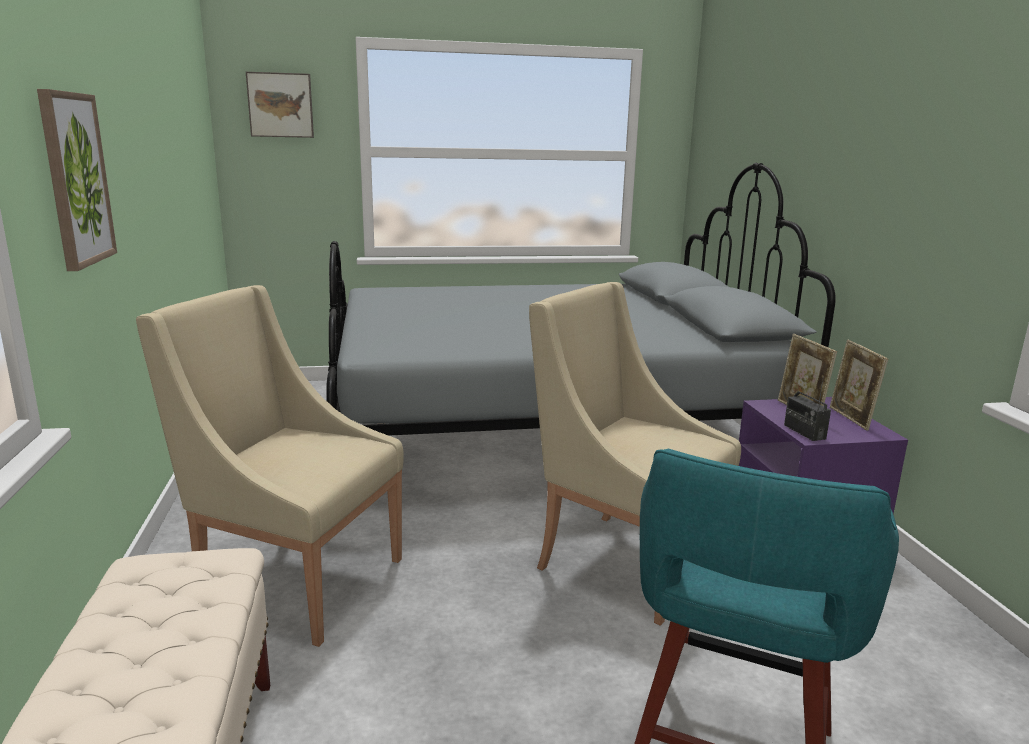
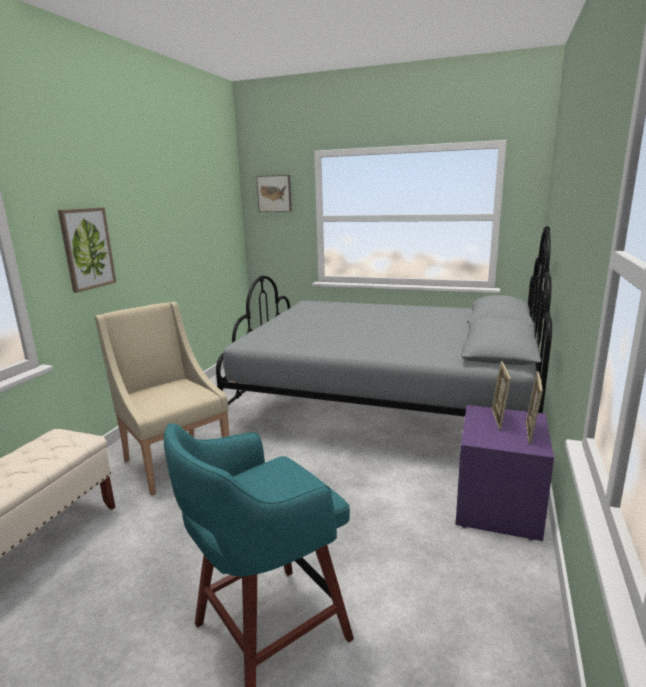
camera: 30 degrees right, 0 degrees up
(624, 561) = (346, 495): beige armchair -> none
(804, 432) = (475, 435): radio -> none

